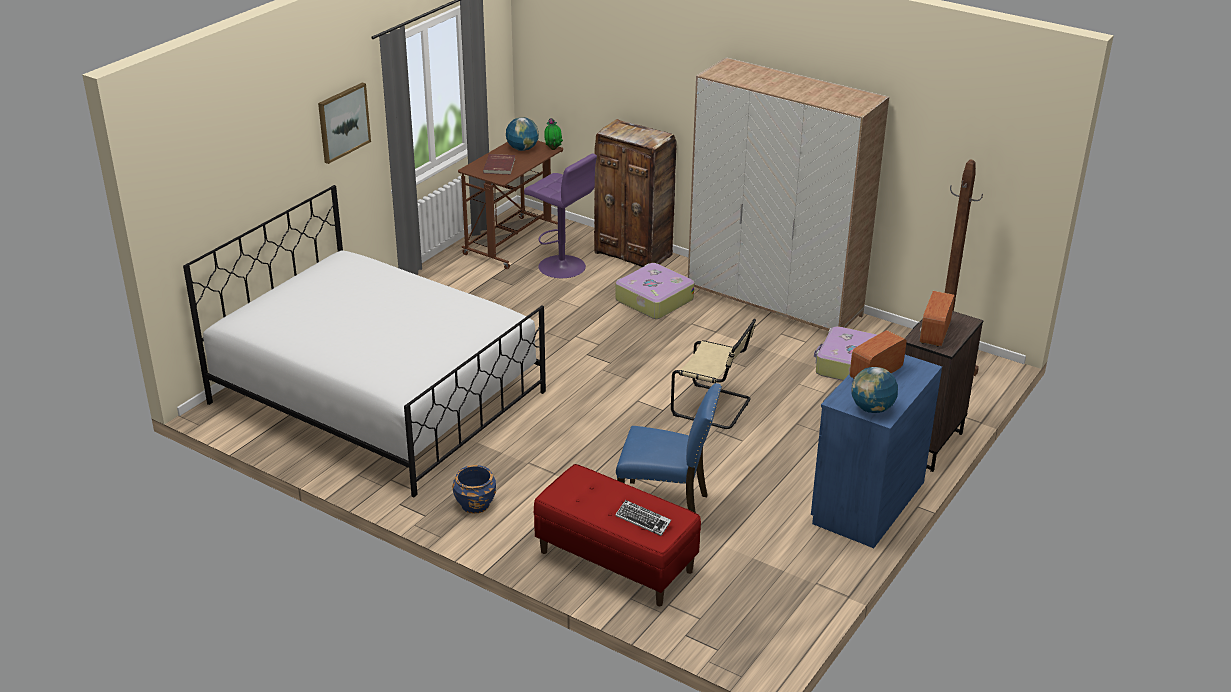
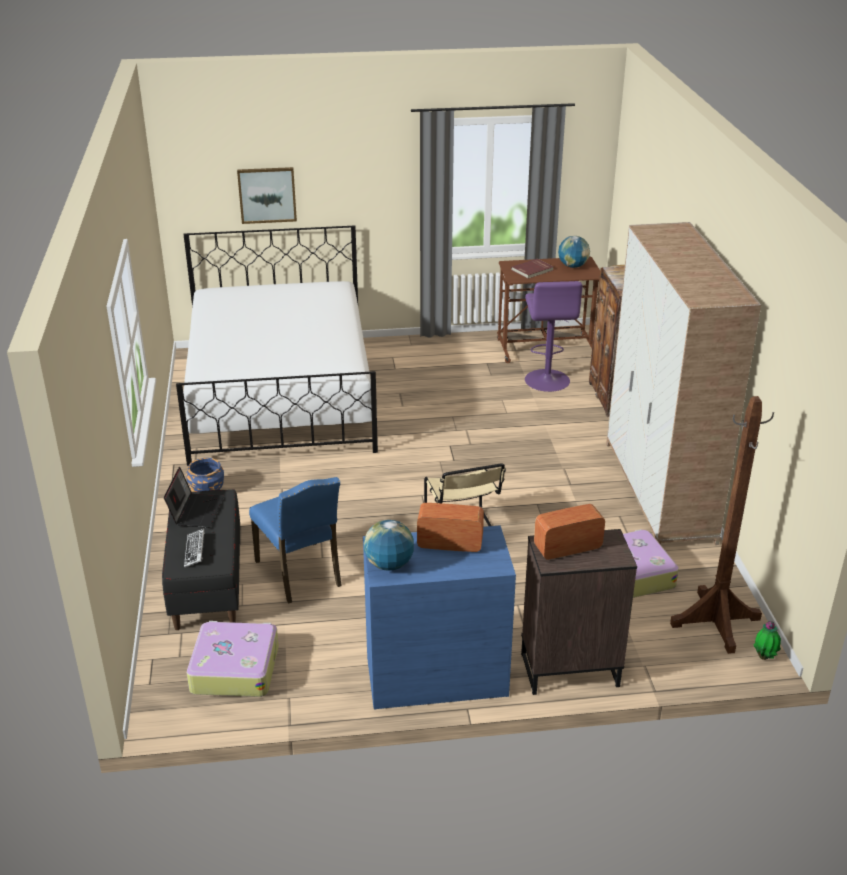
camera: 50 degrees right, 0 degrees up
(343, 122) = (377, 176): picture -> picture (267, 195)
(553, 148) = (595, 275): potted plant -> potted plant (764, 657)
(581, 496) = (196, 510): none -> laptop
(615, 562) = (207, 583): red bench -> black bench
(653, 300) = (567, 437): suitcase -> suitcase (234, 668)

